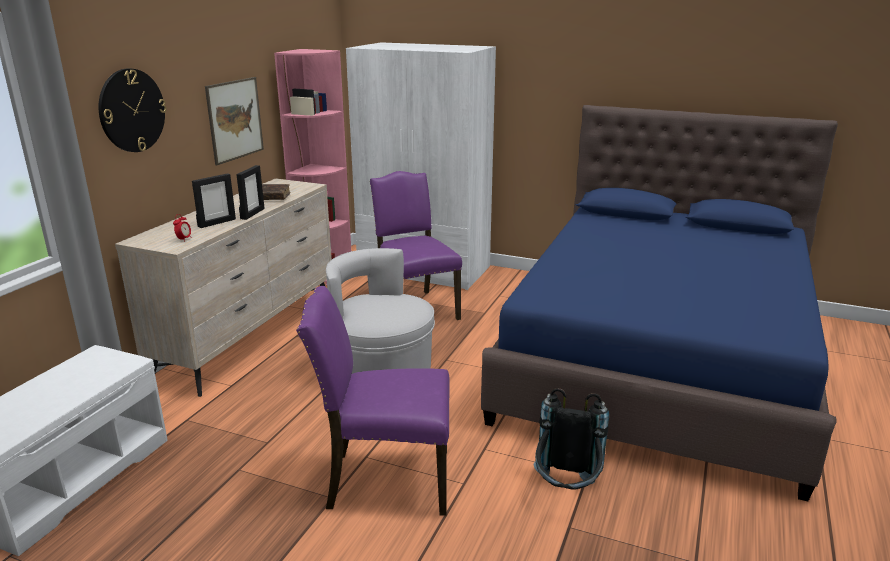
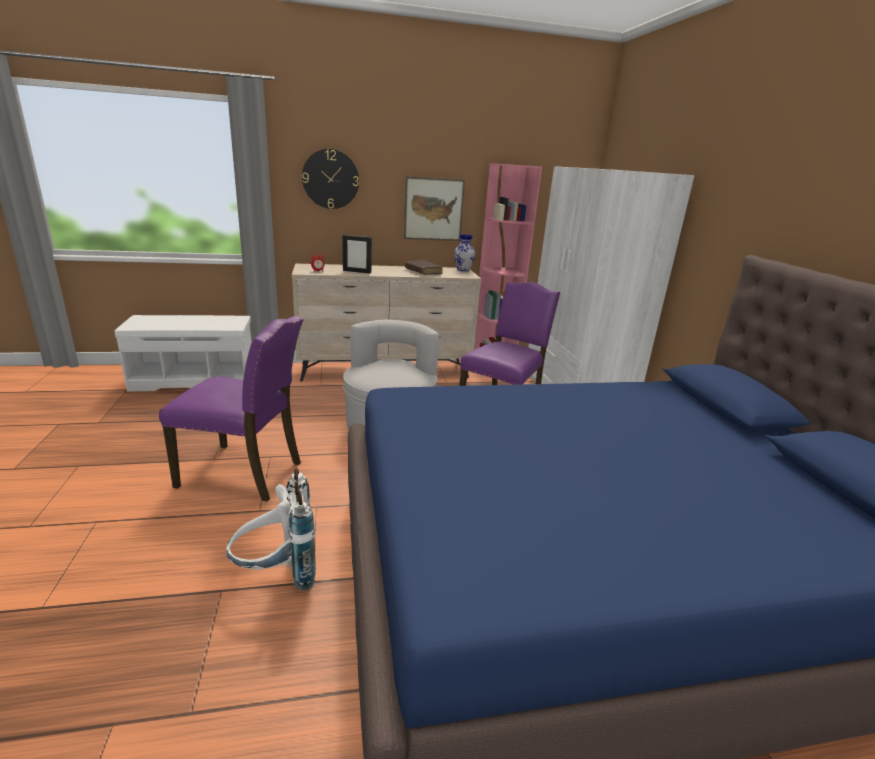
camera: 55 degrees right, 0 degrees up
(252, 214) = (386, 274): picture frame -> none
(282, 182) = (463, 270): none -> vase
(385, 480) = (244, 473): purple chair -> purple chair turned 135 degrees clockwise
(566, 491) = (277, 574): black backpack -> white backpack

